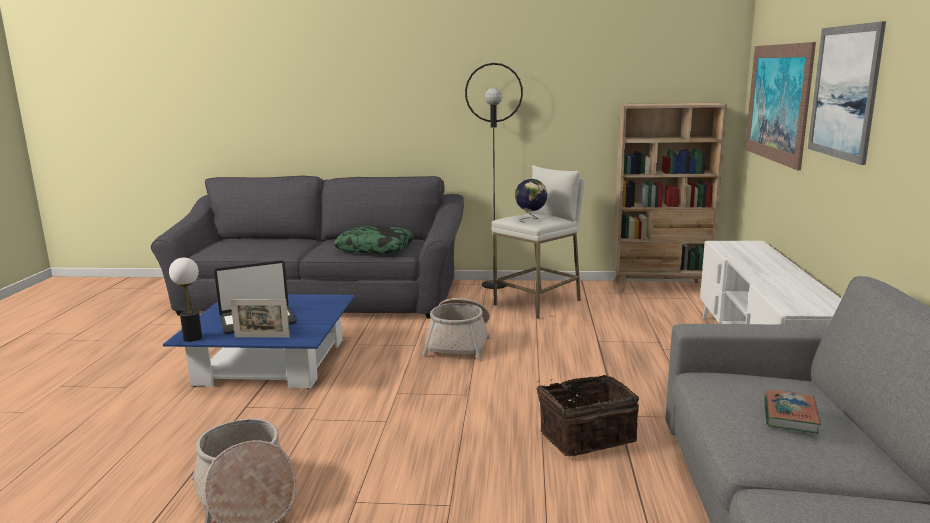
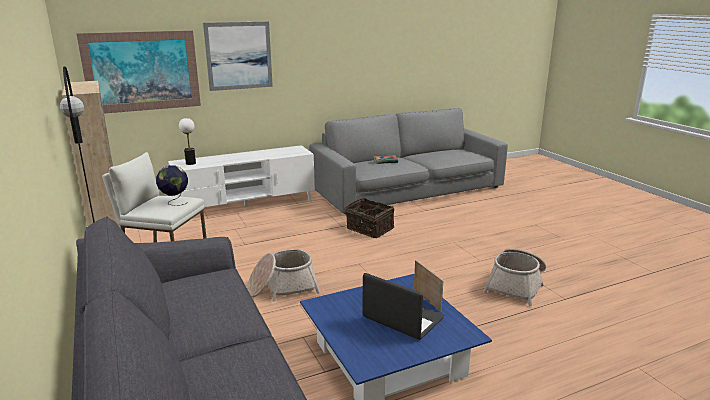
camera: 120 degrees left, 5 degrees up
(192, 338) = (466, 330): table lamp -> table lamp (191, 163)
(375, 248) = (212, 294): pillow -> none

